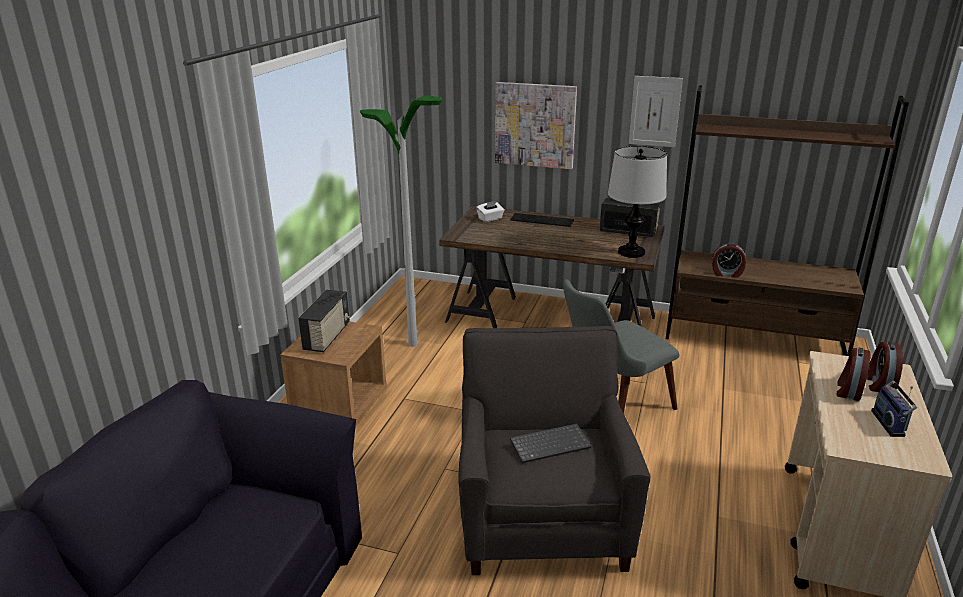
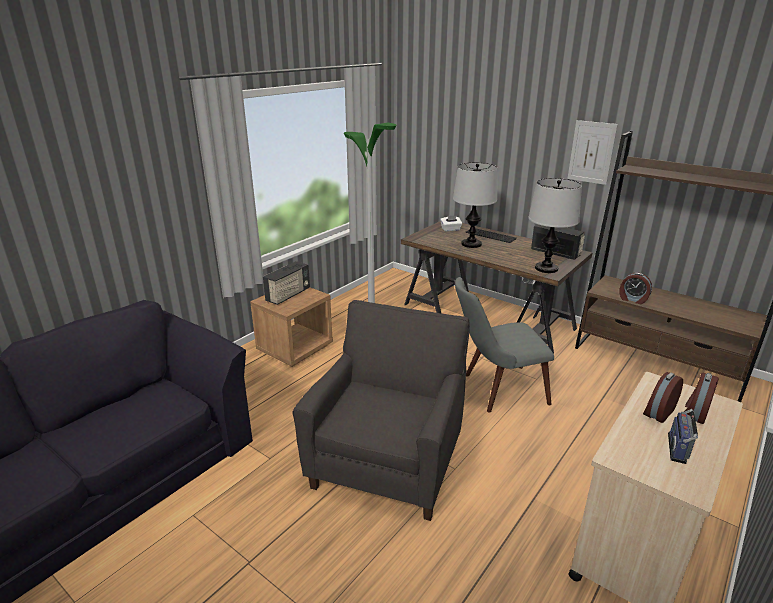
camera: 20 degrees right, 0 degrees up
(528, 234) = (471, 244): none -> table lamp
(535, 125) = (494, 158): picture -> none
(550, 444) = (387, 401): keyboard -> none

